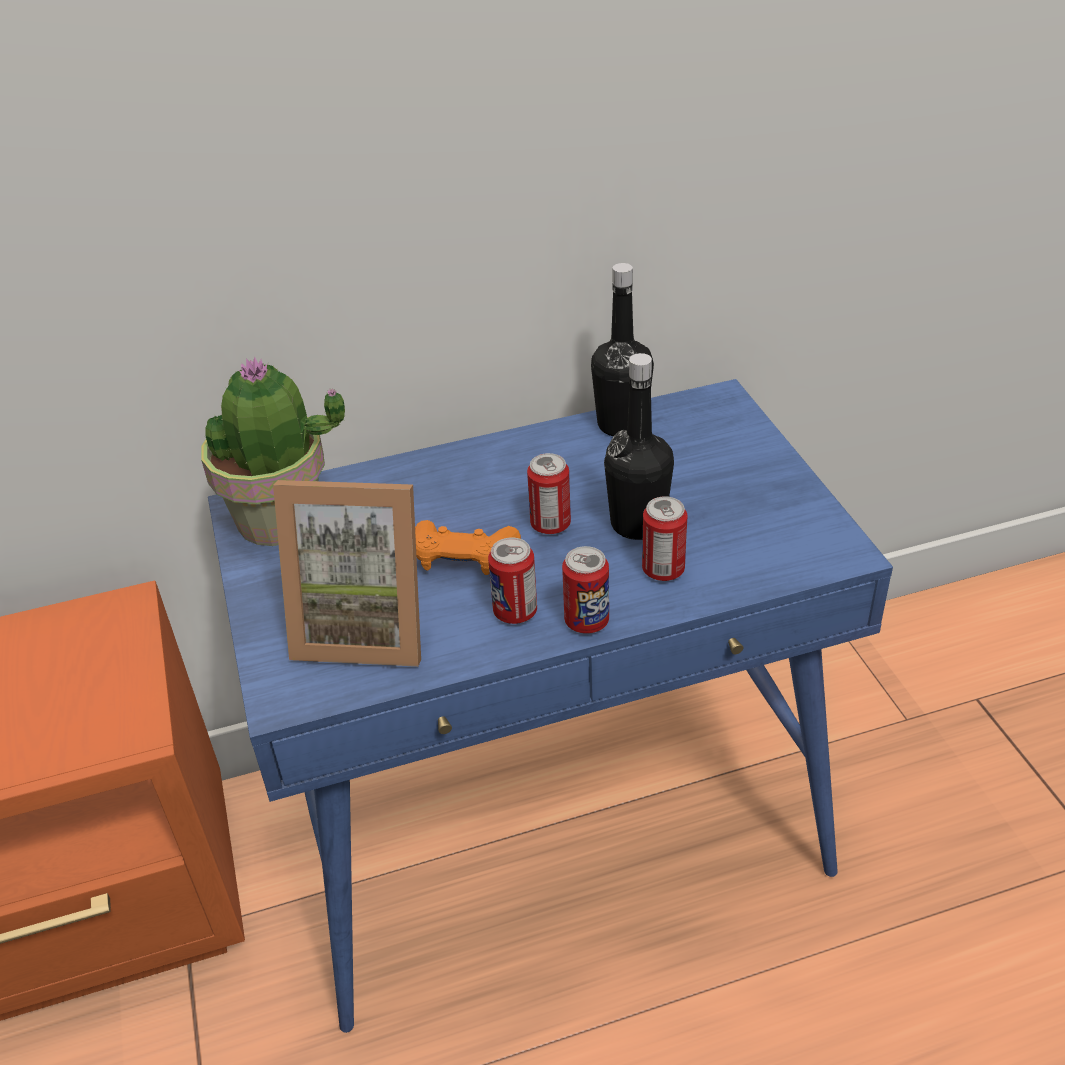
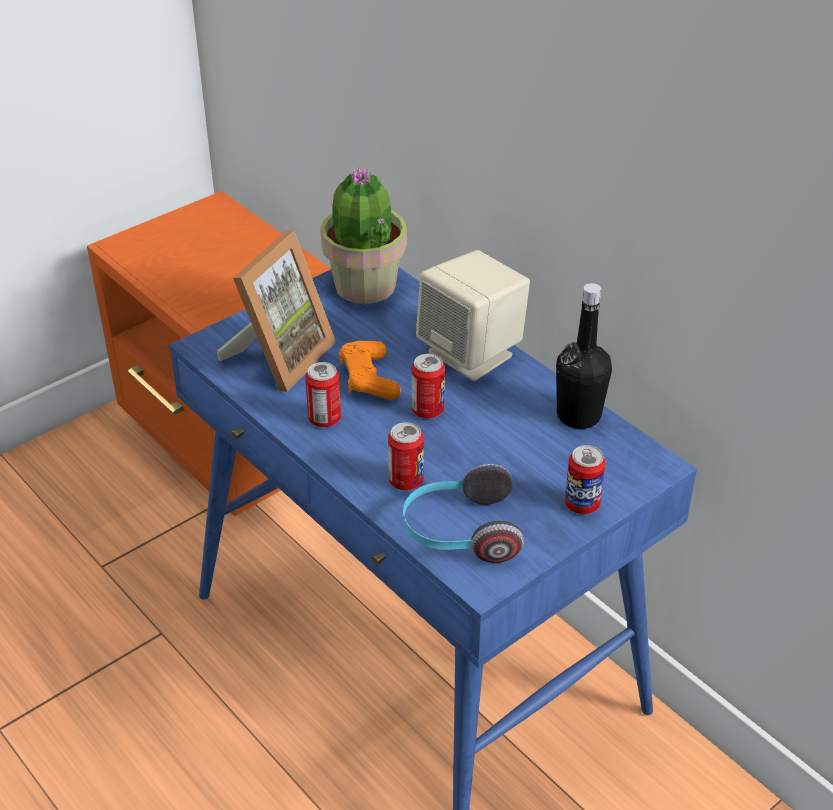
camera: 65 degrees right, 0 degrees up
(365, 627) = (279, 357): picture frame -> picture frame turned 135 degrees counterclockwise
(473, 468) = (472, 354): none -> beige speaker
(586, 621) = (331, 455): can -> can (582, 504)
(638, 523) = (454, 455): black bottle -> none
(764, 550) = (460, 532): none -> headphones

